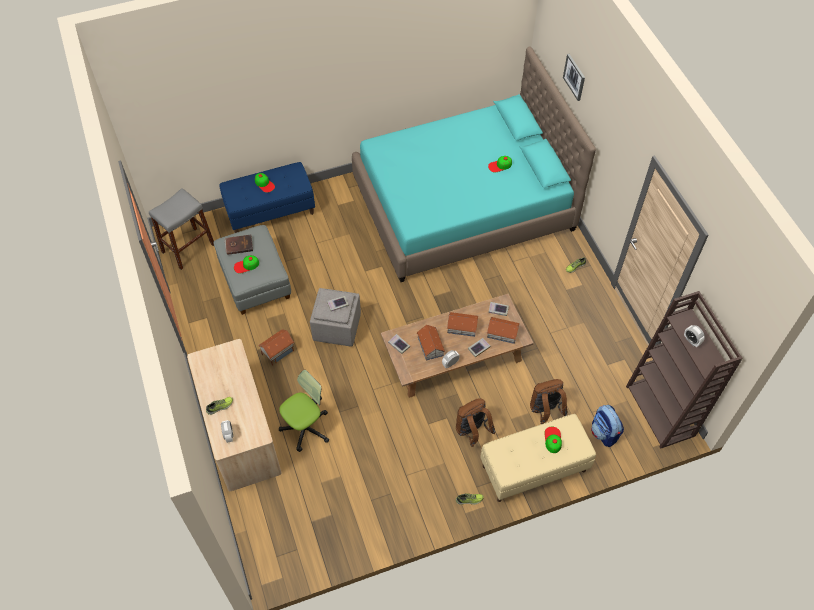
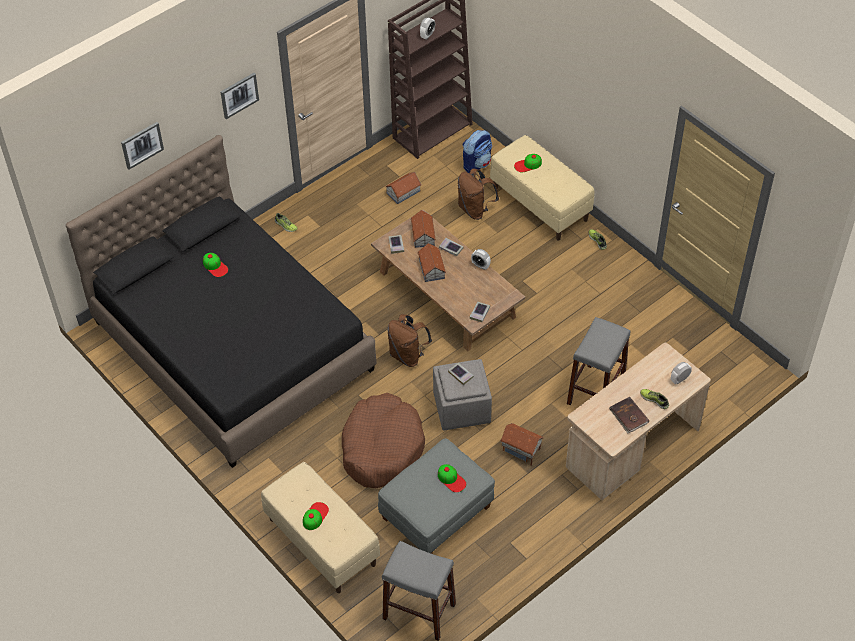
camera: 110 degrees left, 5 degrees down
(239, 245) = (425, 500): brown book -> brown book (628, 416)
(270, 211) = (321, 542): blue bench -> beige bench
(306, 428) = (596, 391): office chair -> grey stool
(327, 266) = (382, 448): none -> brown dog bed
(430, 346) = (467, 287): toy house -> toy house (403, 192)
(463, 204) = (233, 345): turquoise bed -> black bed
(472, 431) = (527, 257): brown backpack -> brown backpack (408, 355)
(619, 151) = (239, 95): none -> picture

